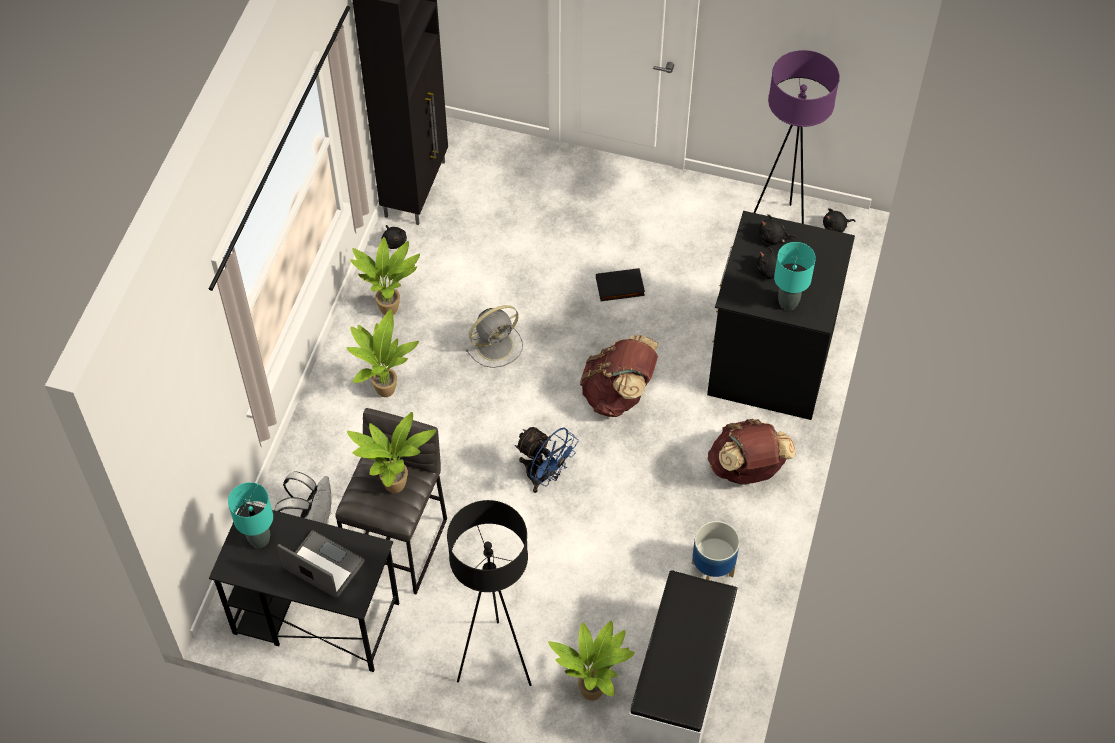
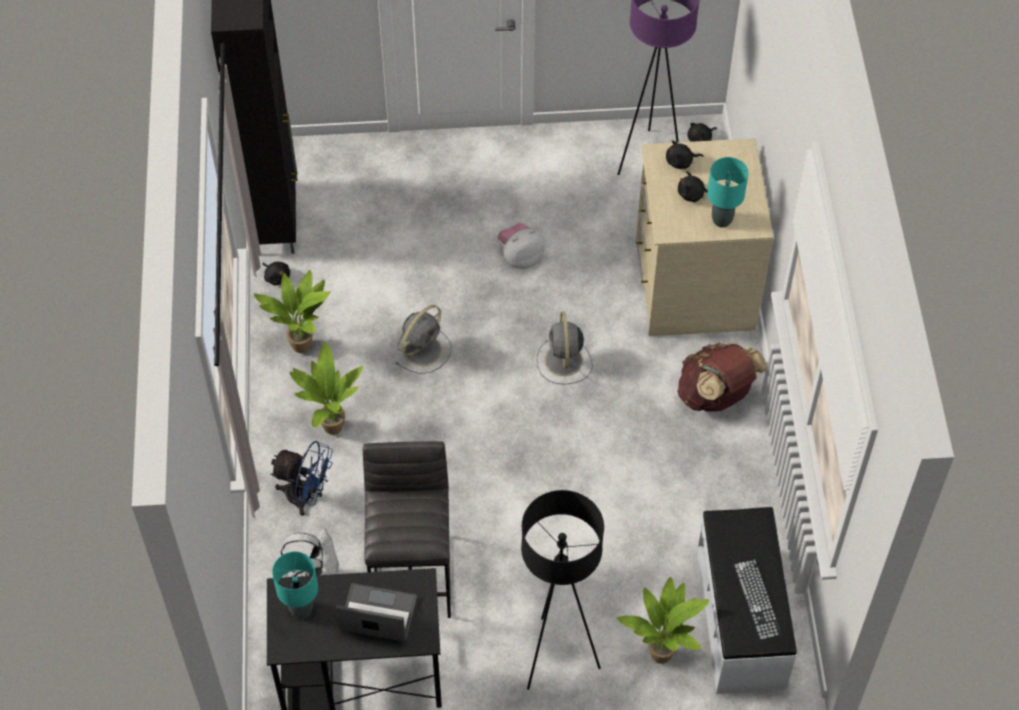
camera: 20 degrees left, 0 degrees up
(396, 489) = (417, 516): potted plant -> none
(544, 476) = (526, 463): blue fan -> blue fan (306, 496)
(618, 395) = (564, 362): brown backpack -> grey fan
(619, 287) = (520, 257): black book -> plush toy
(684, 668) = (757, 599): none -> keyboard
(712, 569) = (723, 500): planter -> none
(769, 360) = (692, 285): black dresser -> beige dresser

